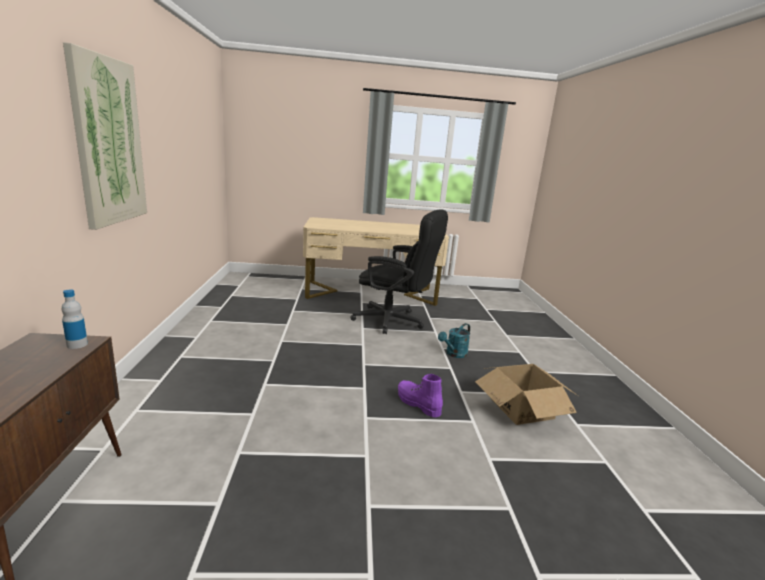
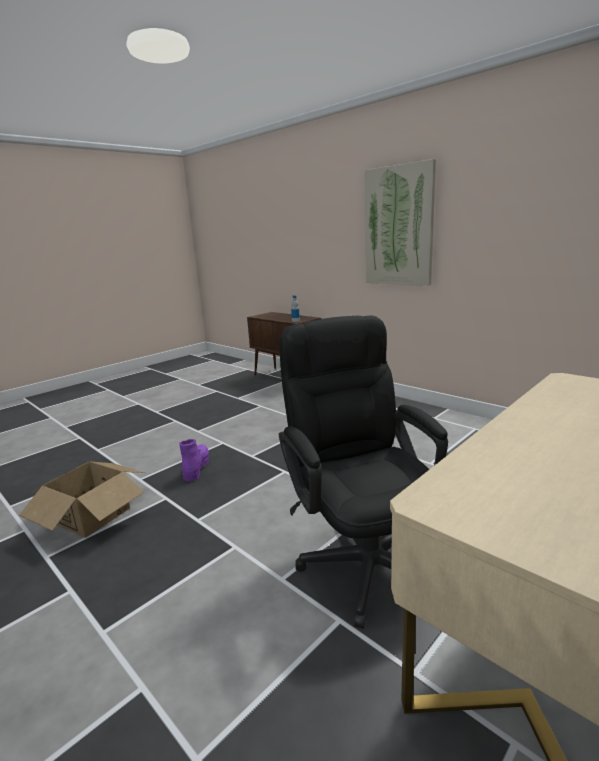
camera: 140 degrees right, 0 degrees up
(394, 322) = (363, 555): black office chair -> black office chair turned 90 degrees clockwise
(417, 404) = (196, 467): purple boot -> purple boot turned 90 degrees counterclockwise
(454, 354) = (210, 545): turquoise watering can -> none

